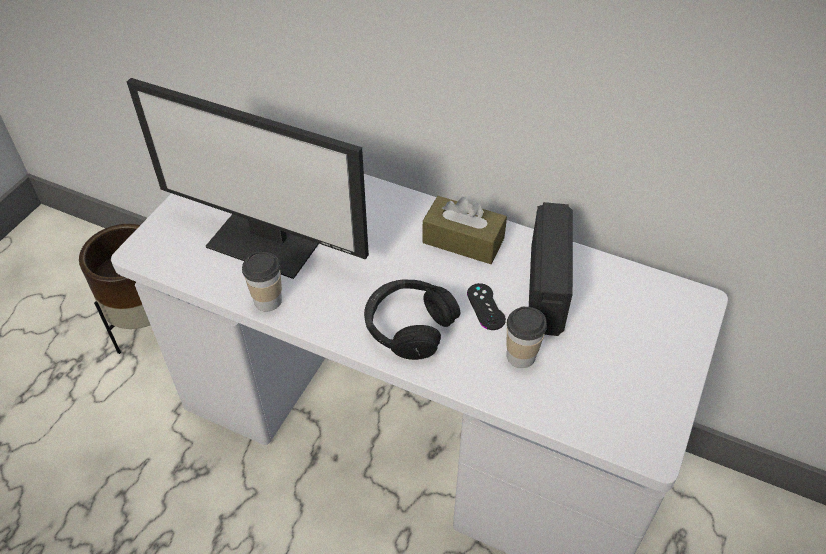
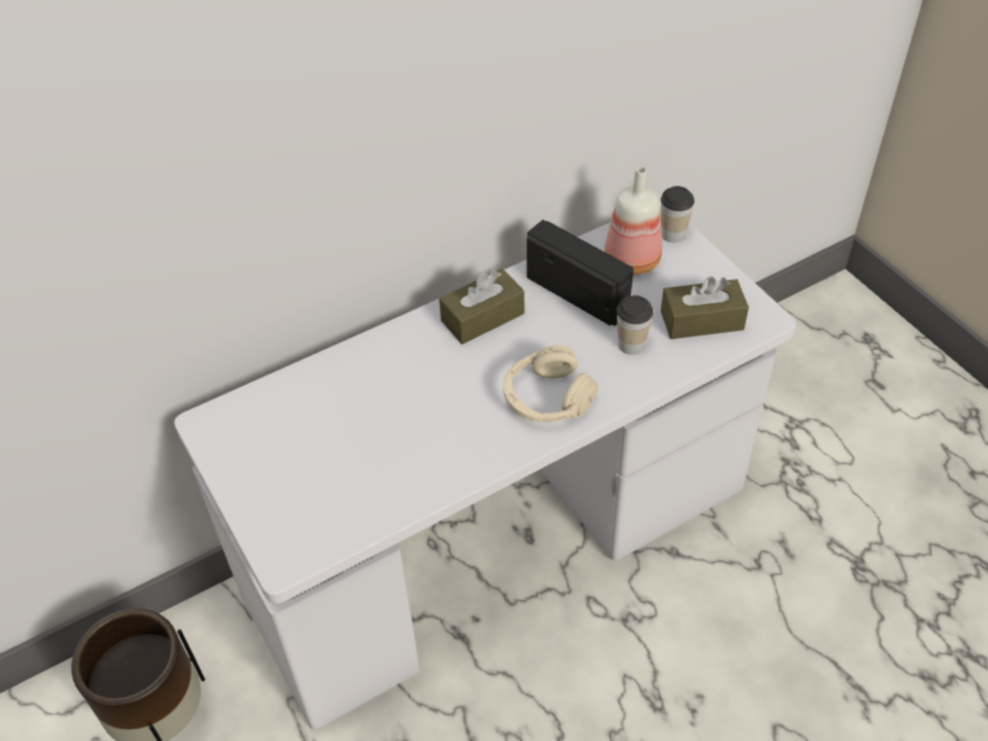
camera: 55 degrees left, 0 degrees up
(267, 241) = (361, 453): monitor -> none
(268, 300) = (437, 484): cup -> cup (673, 234)
(409, 326) = (547, 398): black headphones -> beige headphones
(486, 306) = (566, 340): black game controller -> none
(600, 397) = (701, 320): none -> brown tissue box
(625, 306) = (630, 259): none -> bottle

